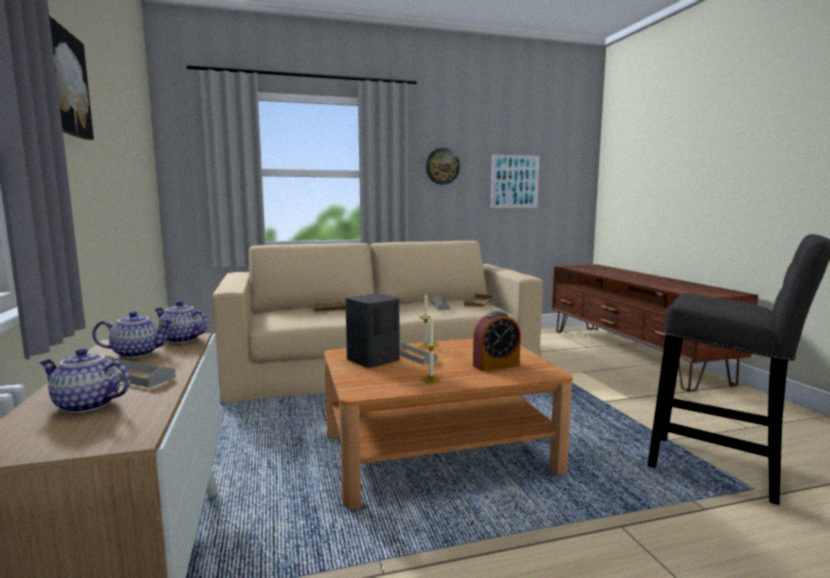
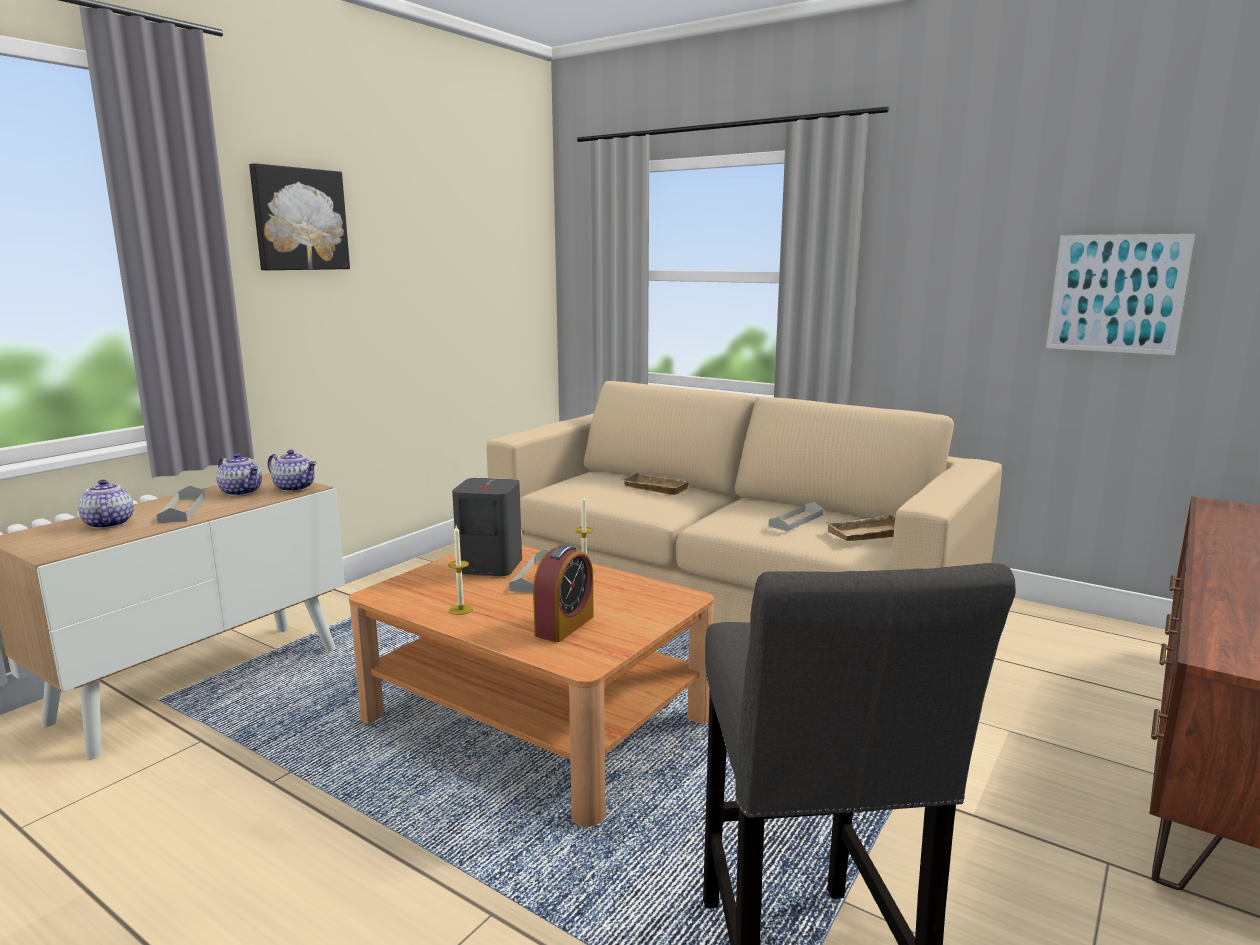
camera: 50 degrees right, 5 degrees up
(181, 340) = (295, 488): teapot -> teapot turned 135 degrees clockwise
(442, 166) = (942, 262): wall clock -> none
(496, 365) = (564, 626): alarm clock -> alarm clock turned 90 degrees counterclockwise

